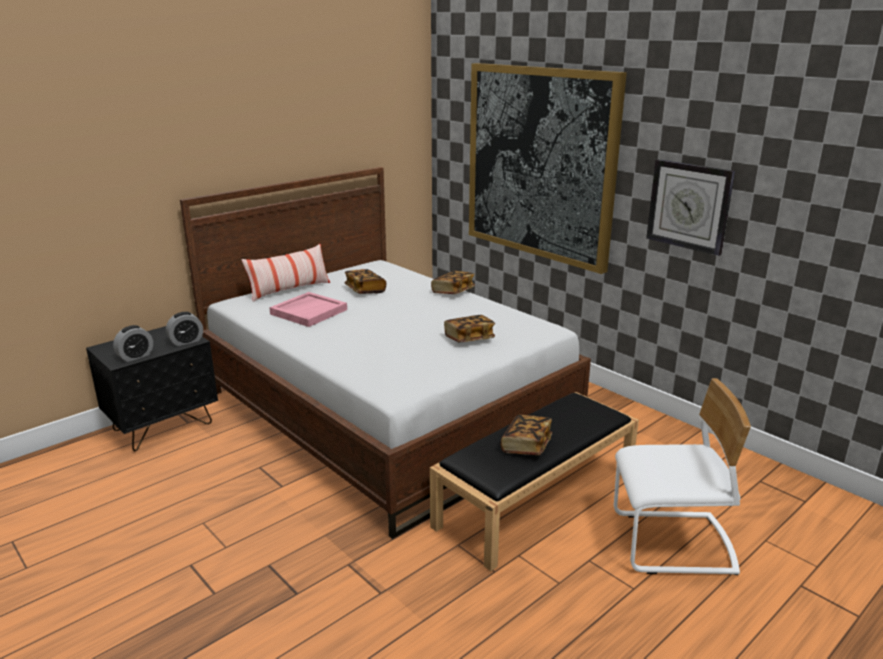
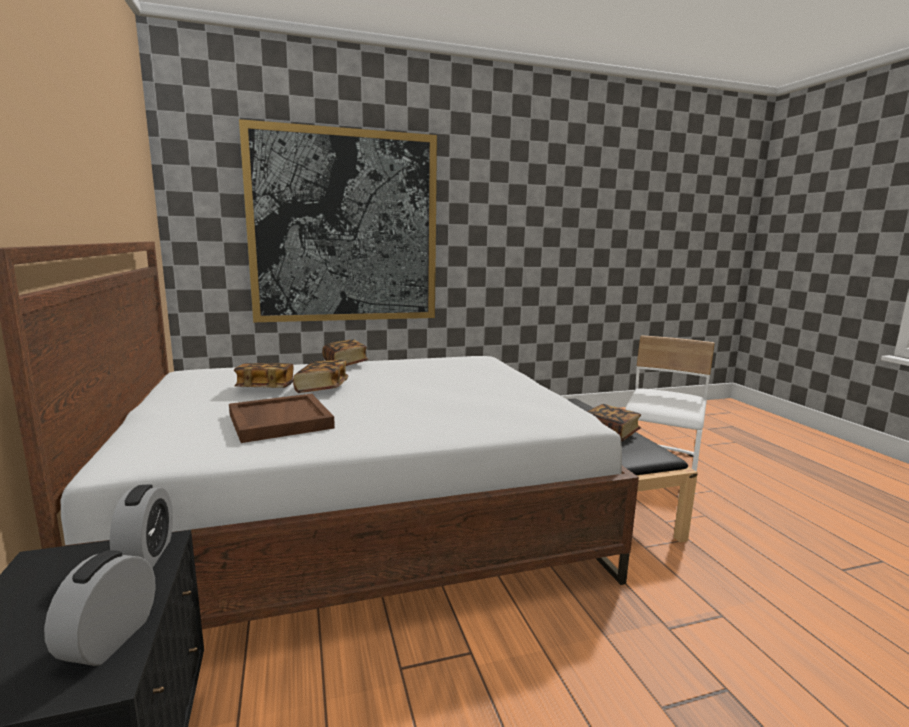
camera: 65 degrees left, 10 degrees down
(135, 356) = (110, 639): alarm clock -> alarm clock turned 150 degrees counterclockwise
(289, 290) = (167, 420): pillow -> none
(309, 311) = (279, 421): pink tray -> brown tray
(469, 339) = (474, 377): book -> book (322, 388)
(689, 206) = (500, 244): wall clock -> none

